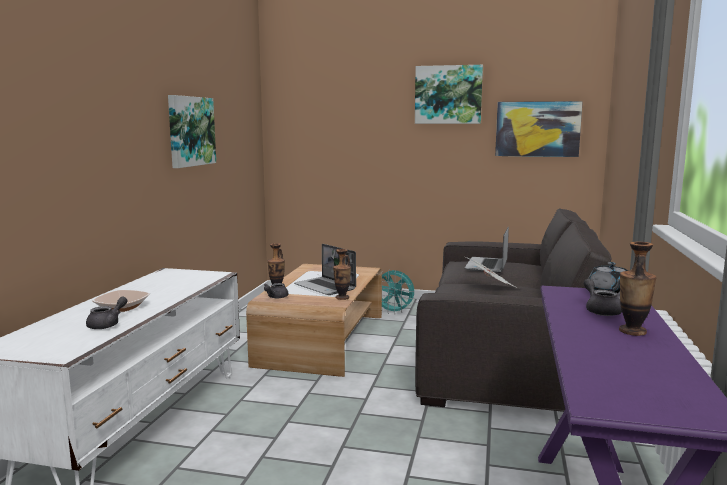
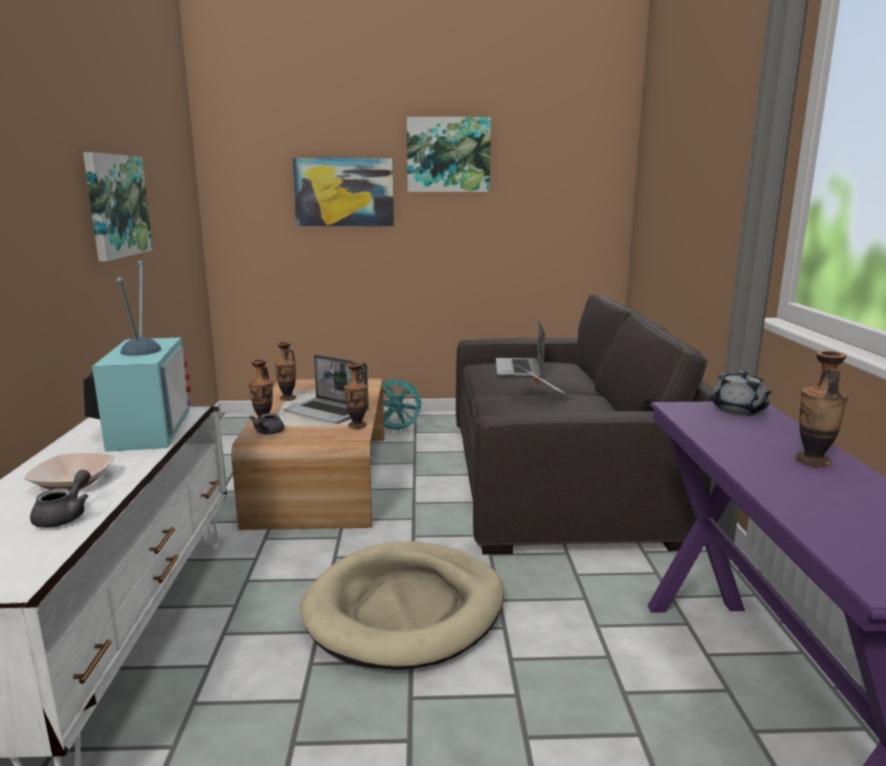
camera: 15 degrees left, 5 degrees up
(181, 282) = (144, 429): none -> television
(302, 276) = (287, 398): none -> vase
(344, 433) = (405, 609): none -> beige dog bed
(537, 129) = (556, 198): picture -> picture (344, 192)
(601, 310) = (751, 433): grey teapot -> none

